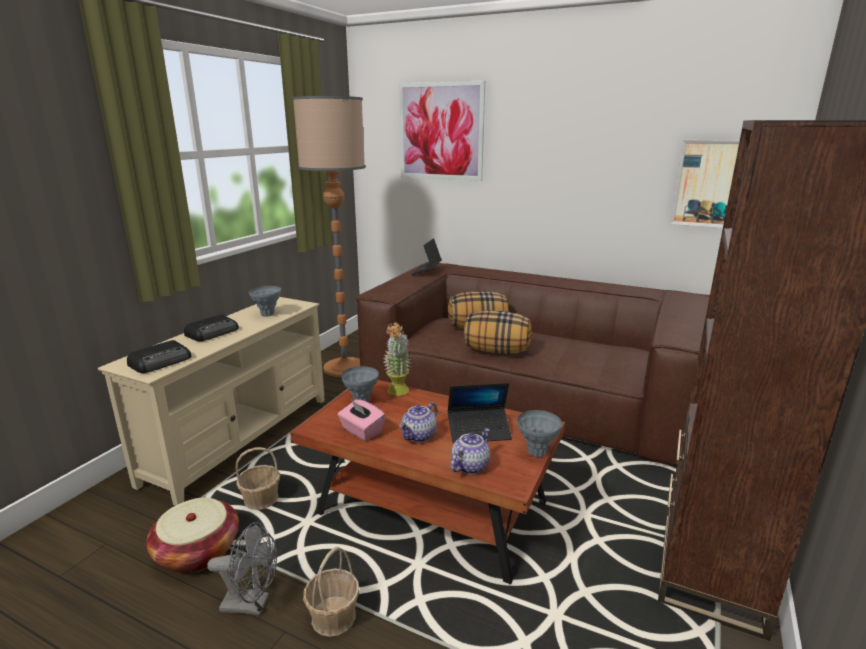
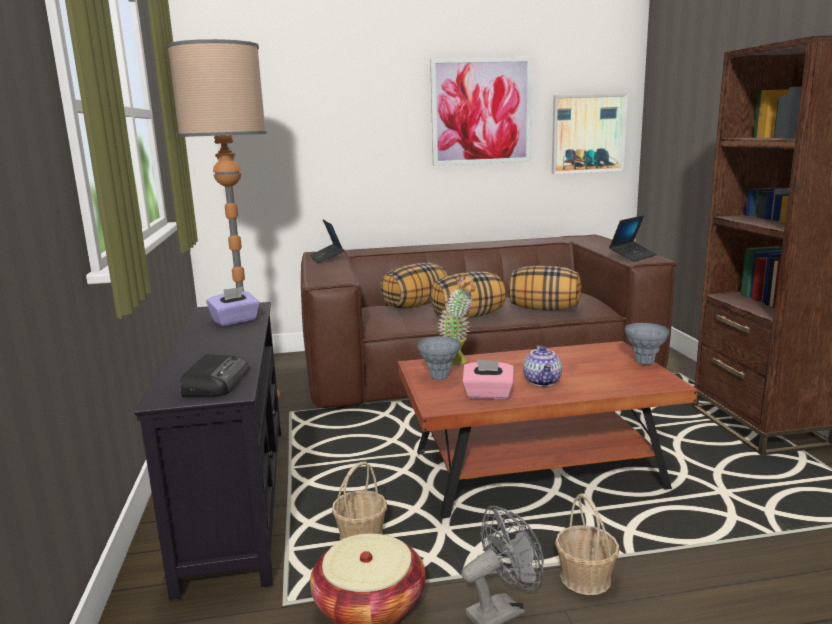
camera: 35 degrees left, 5 degrees down
(213, 332) = (209, 347): radio -> none
(241, 439) = (236, 500): beige tv stand -> black tv stand
(268, 314) = (235, 321): grey vase -> purple tissue box
(441, 131) = (303, 96): picture -> picture (481, 111)
(469, 466) = (619, 384): teapot -> none
(479, 431) = (579, 364): laptop -> laptop (632, 256)
(573, 363) = (544, 309): none -> pillow

